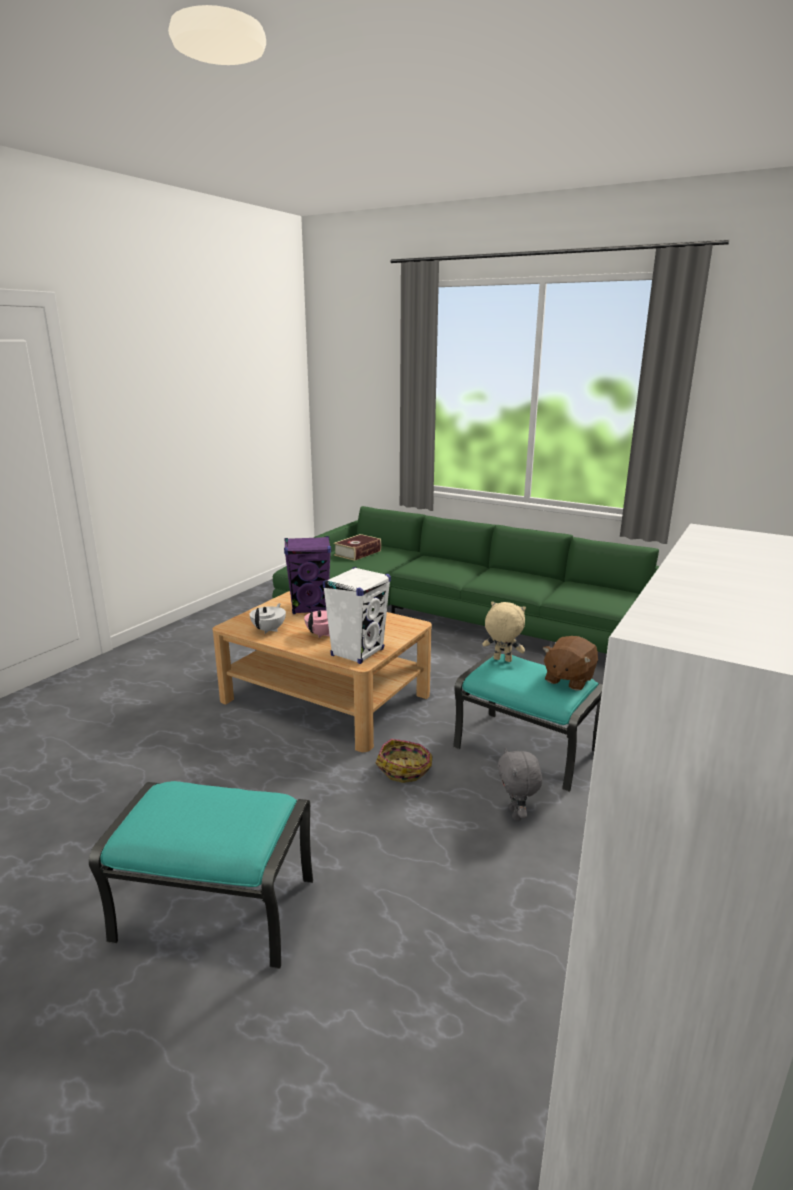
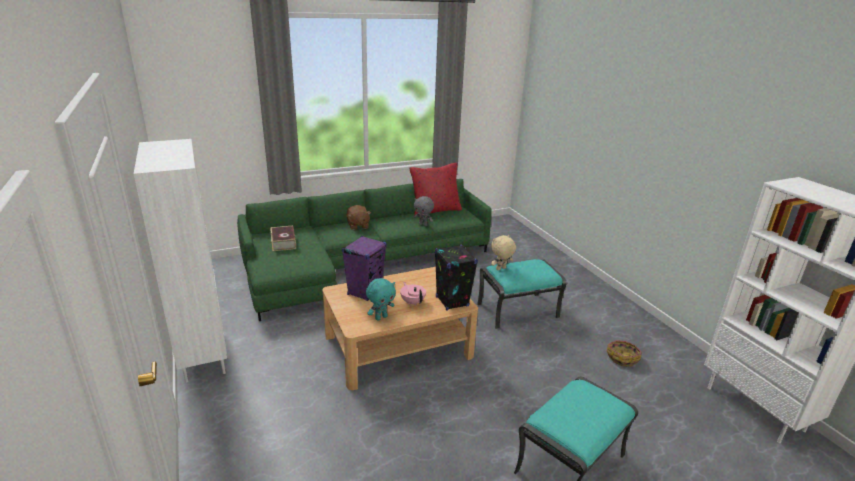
camera: 55 degrees left, 5 degrees up
(202, 621) = (202, 355): none -> white bookcase
(269, 630) = (381, 317): white teapot -> turquoise plush toy
(357, 652) = (452, 301): white speaker -> black speaker
(405, 769) = (501, 352): basket -> basket (622, 357)
(516, 814) = (564, 338): grey plush toy -> grey plush toy (423, 225)
(568, 679) = (536, 264): brown plush toy -> brown plush toy (357, 226)
(590, 584) = (435, 210): none -> red pillow

